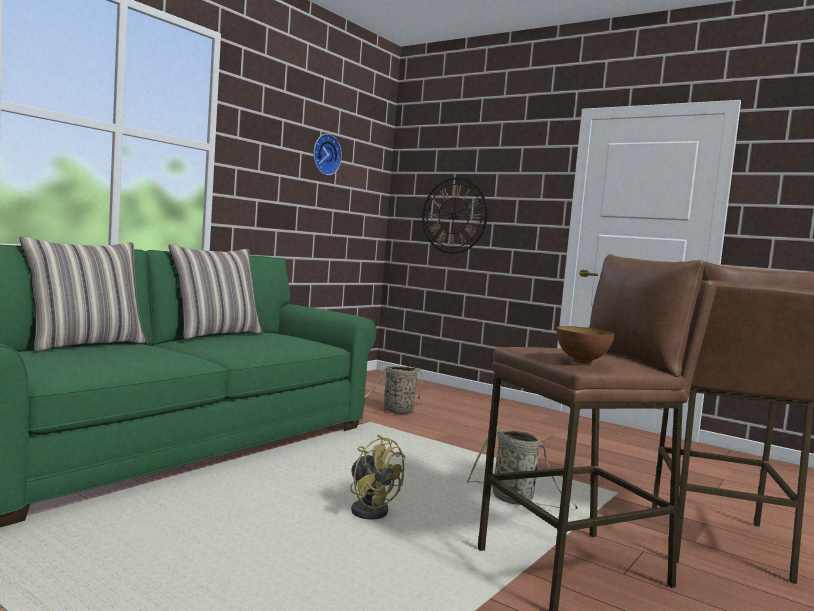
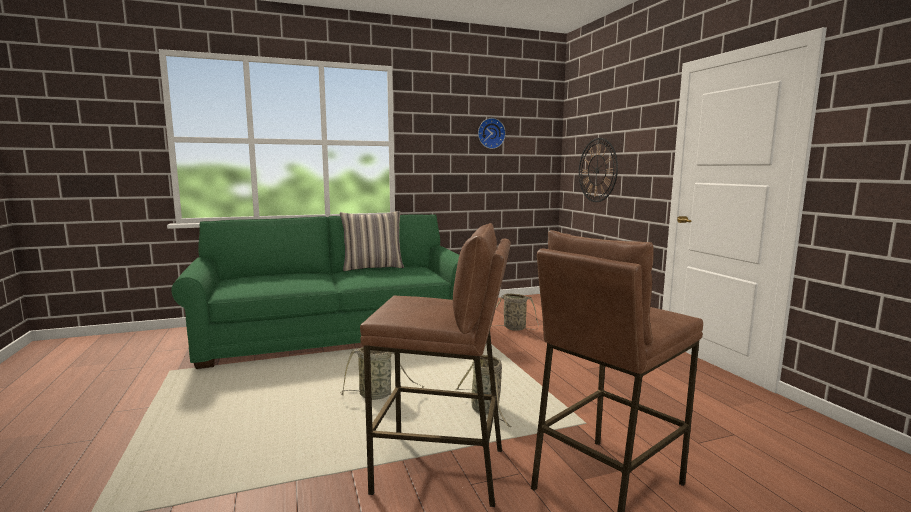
camera: 35 degrees right, 5 degrees up
(86, 344) = (283, 273): pillow -> none
(370, 509) = (377, 395): yellow fan -> basket
(582, 361) = (390, 314): bowl -> none

